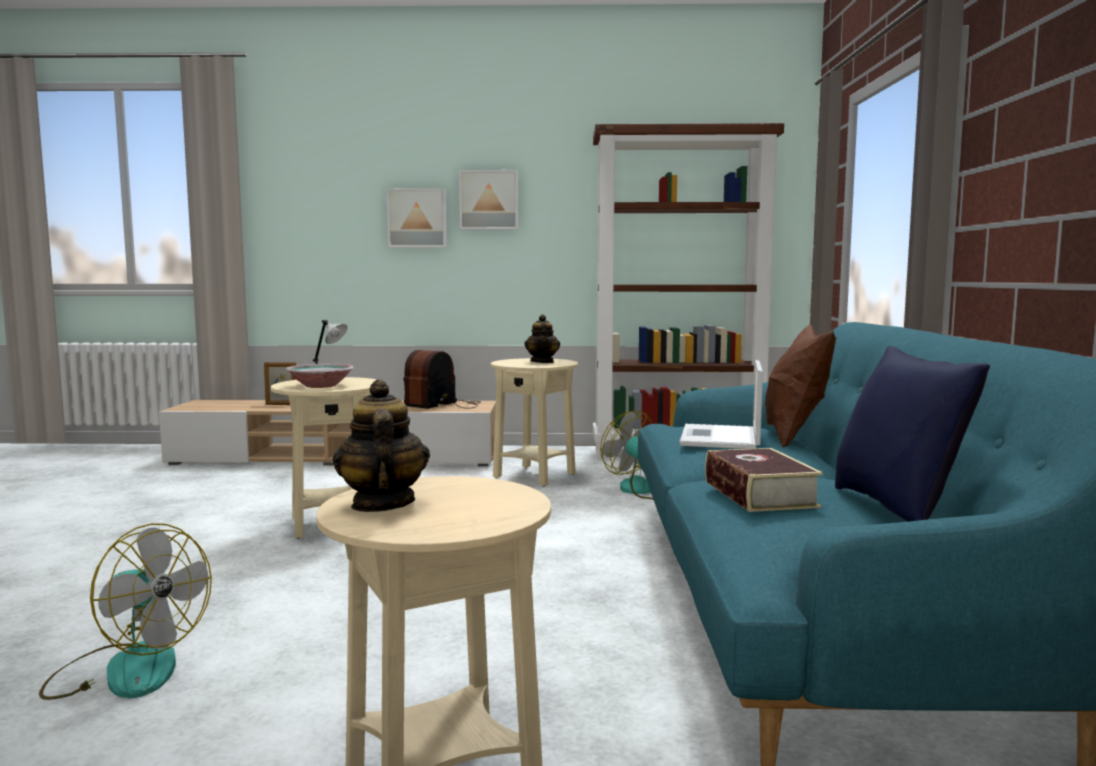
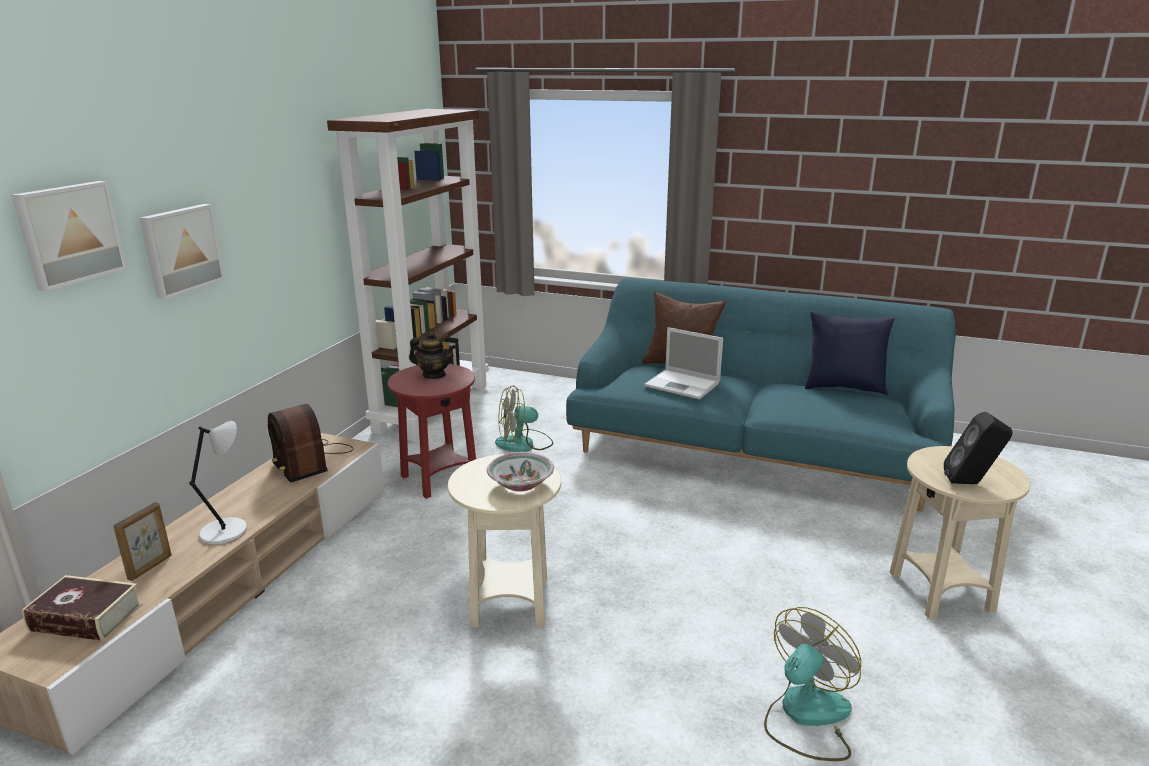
camera: 70 degrees left, 15 degrees up
(382, 504) = (971, 483): teapot -> black speaker
(489, 200) = (247, 208): picture -> picture (69, 234)
(535, 476) = (439, 479): beige side table -> red side table
(759, 494) = (821, 407): book -> book (86, 618)

